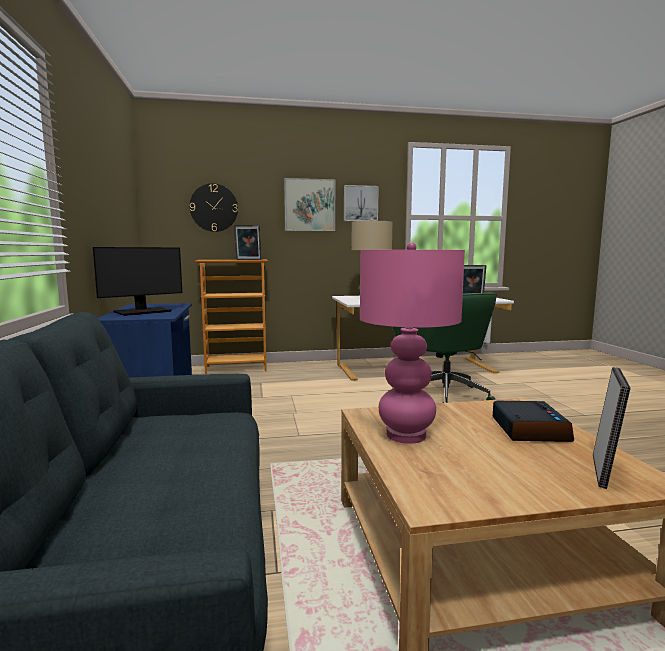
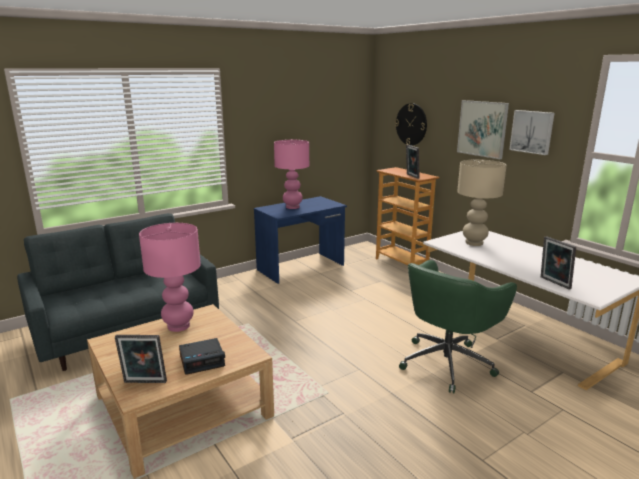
camera: 65 degrees right, 10 degrees up
(142, 312) = (293, 207): monitor -> pink table lamp

